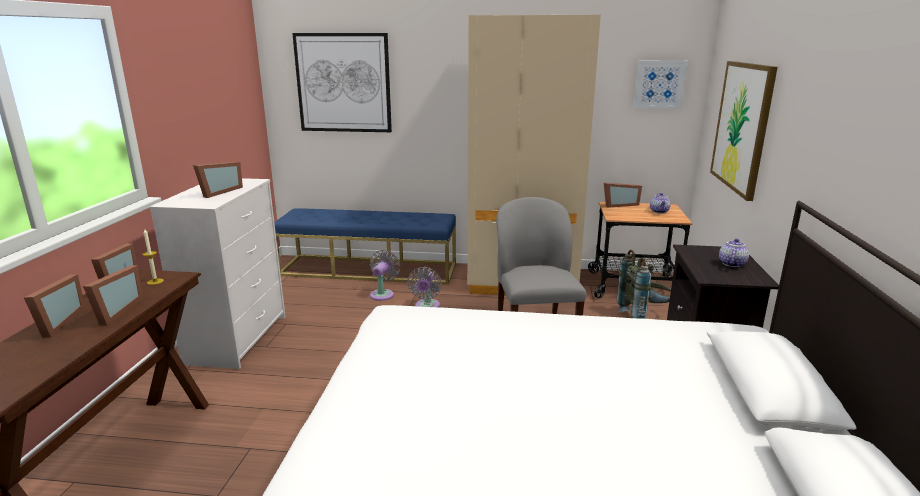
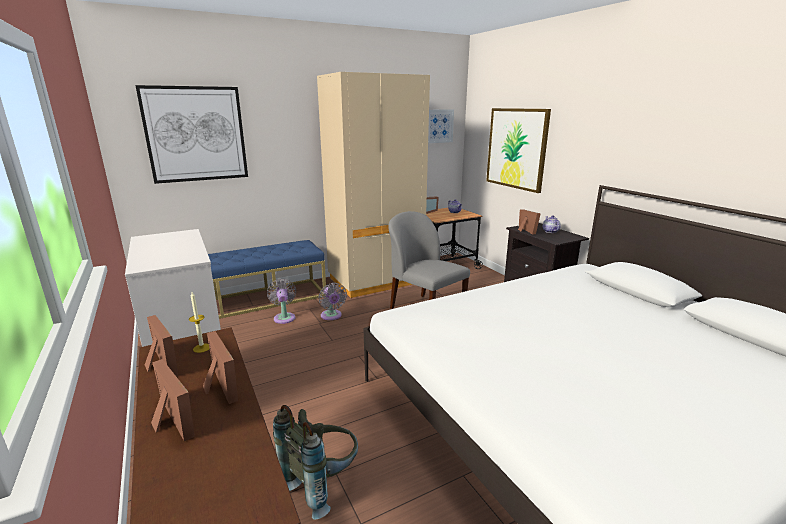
camera: 35 degrees left, 0 degrees up
(218, 192) = (174, 247): picture frame -> picture frame (524, 230)
(644, 317) = (471, 282): grey backpack -> grey backpack (322, 483)

